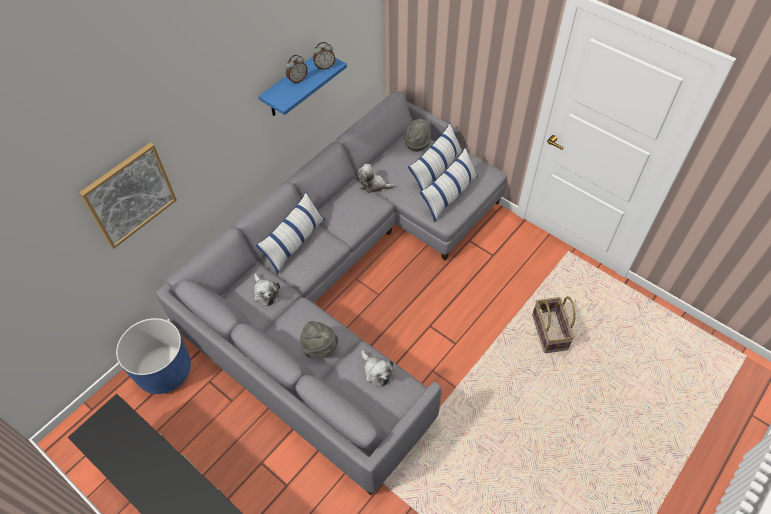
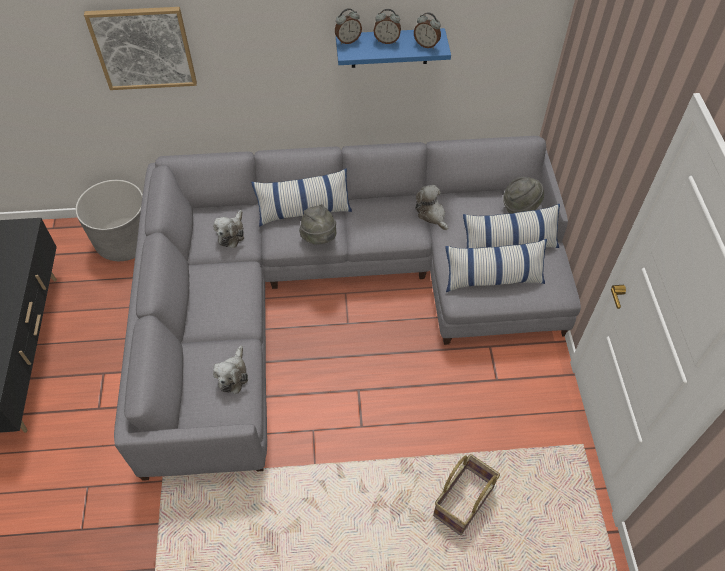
camera: 45 degrees right, 0 degrees up
(164, 371) = (125, 242): blue planter -> grey planter
(273, 95) = (348, 40): none -> alarm clock
(320, 347) = (216, 313): grey hat -> grey hat (319, 238)

